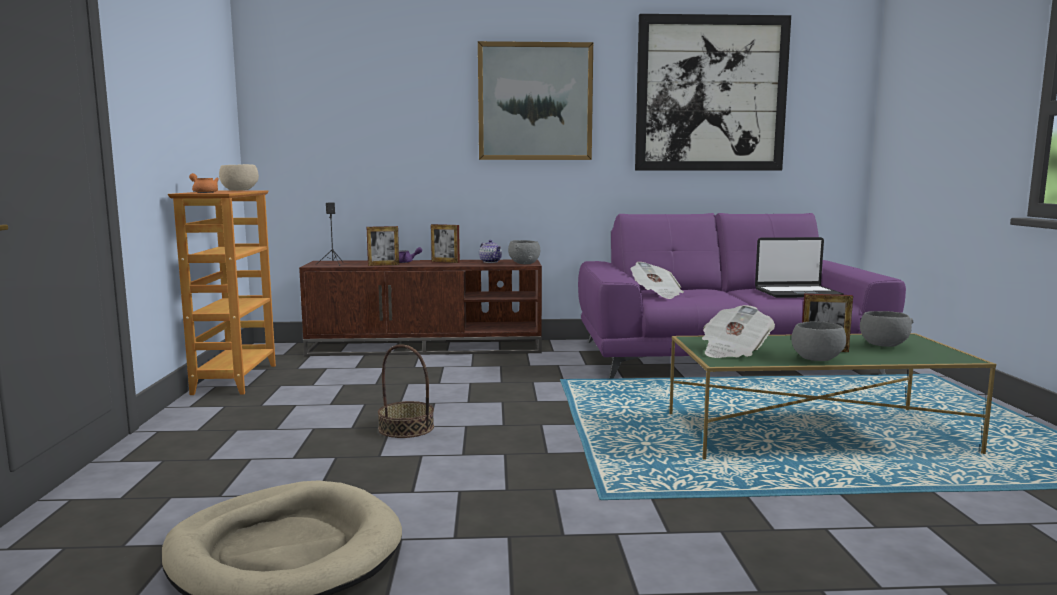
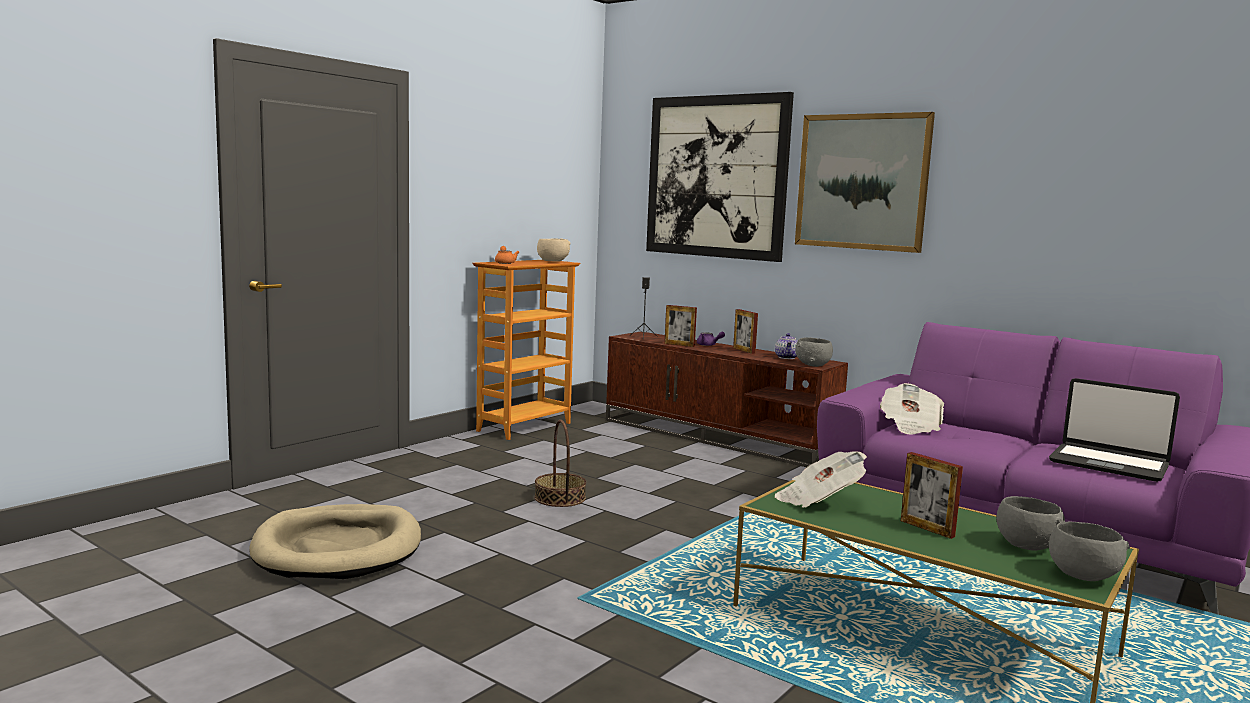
camera: 40 degrees right, 0 degrees up
(711, 94) = (1092, 175): picture -> picture (716, 177)
(816, 359) = (879, 532): grey bowl -> grey bowl (1081, 576)

